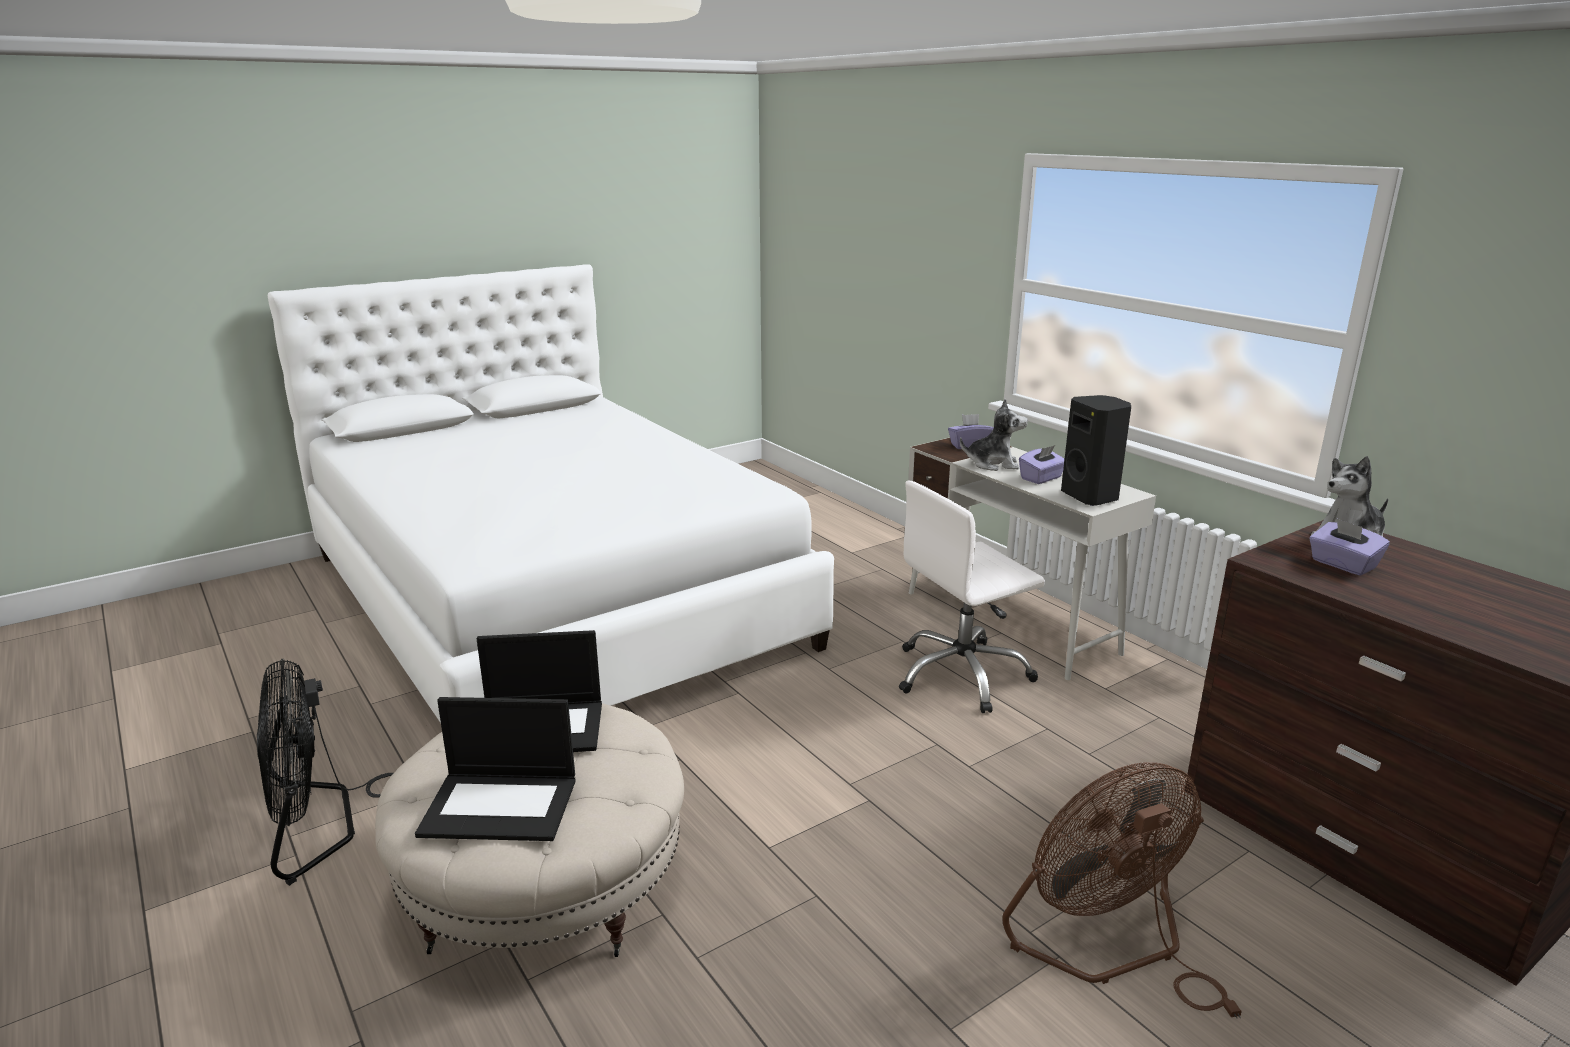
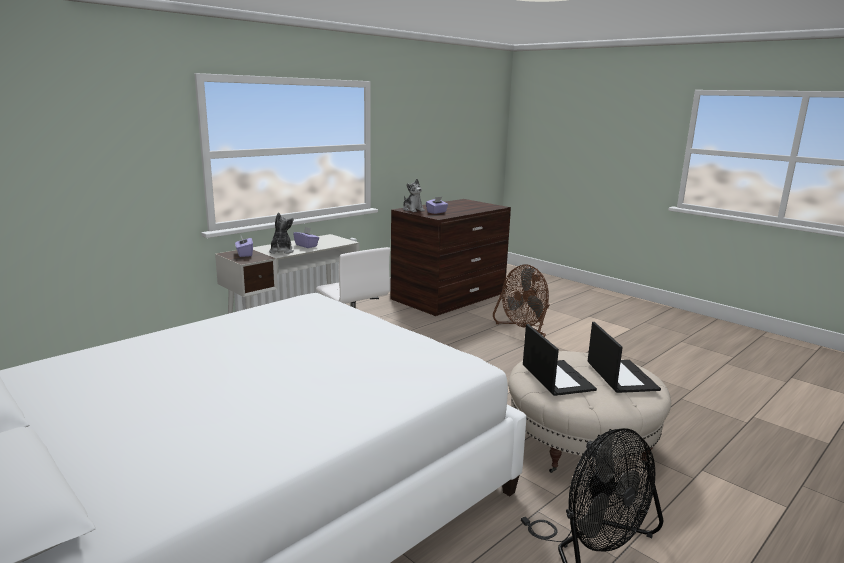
camera: 100 degrees left, 5 degrees down
(1091, 497) = (334, 241): black speaker -> none

